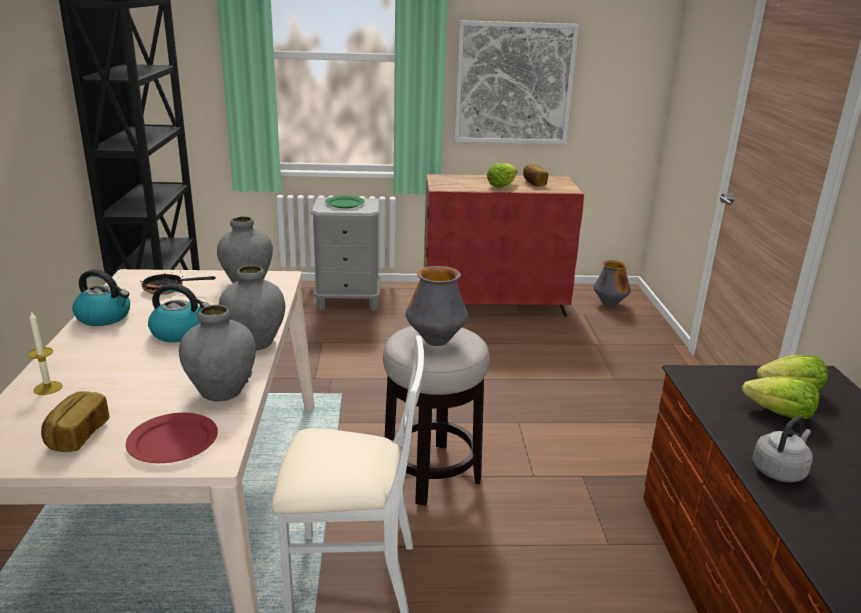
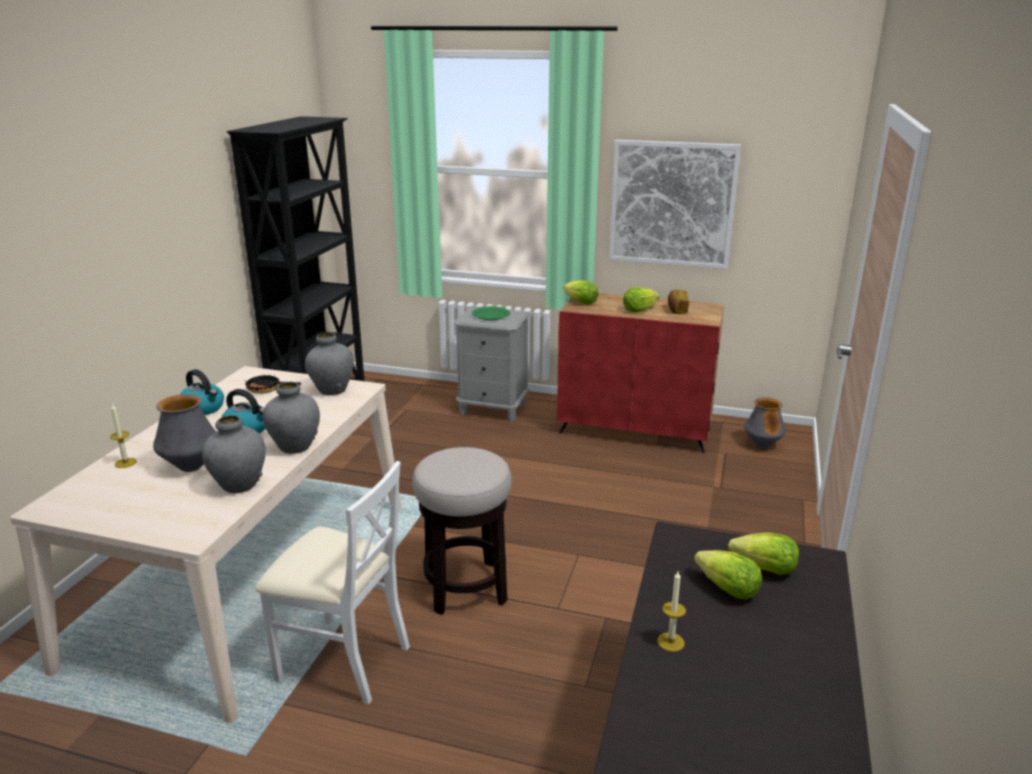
camera: 20 degrees right, 0 degrees up
(77, 435) = (119, 503): bread -> none
(172, 441) = (176, 519): red plate -> none
(436, 341) = (459, 466): vase -> vase (190, 467)
(442, 183) = (581, 302): none -> lettuce
(780, 470) = (670, 642): grey kettle -> candle

